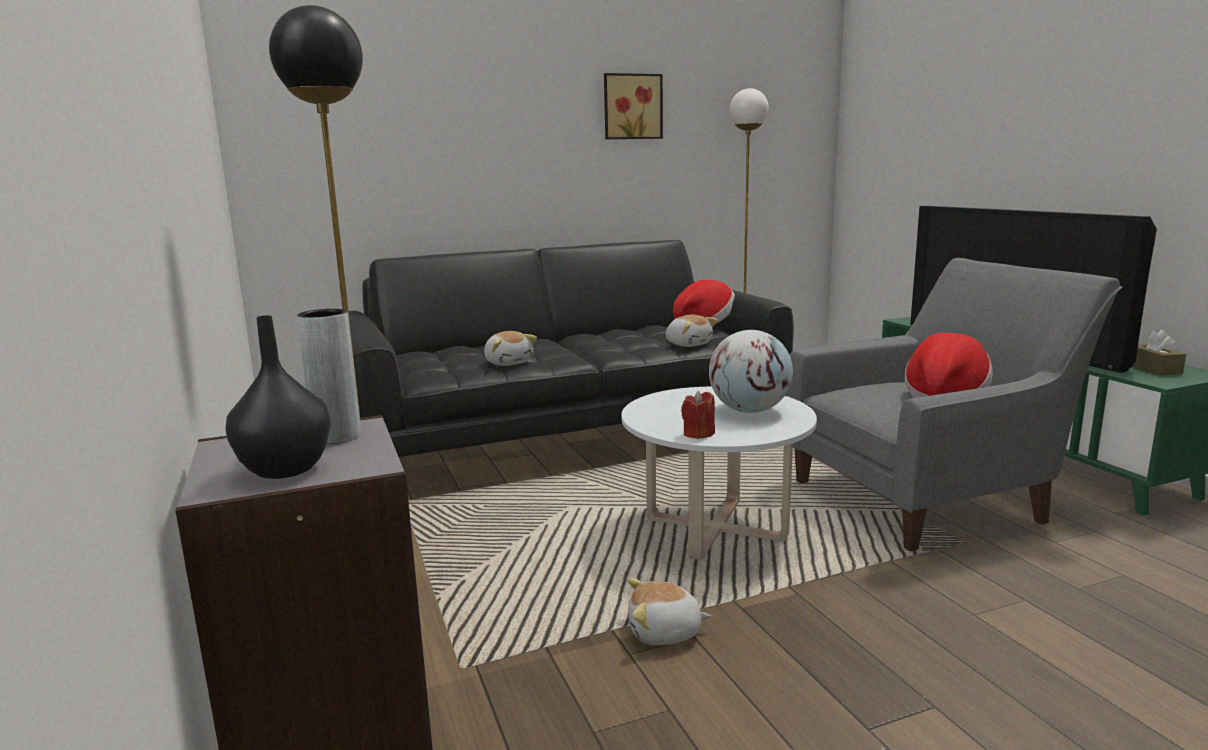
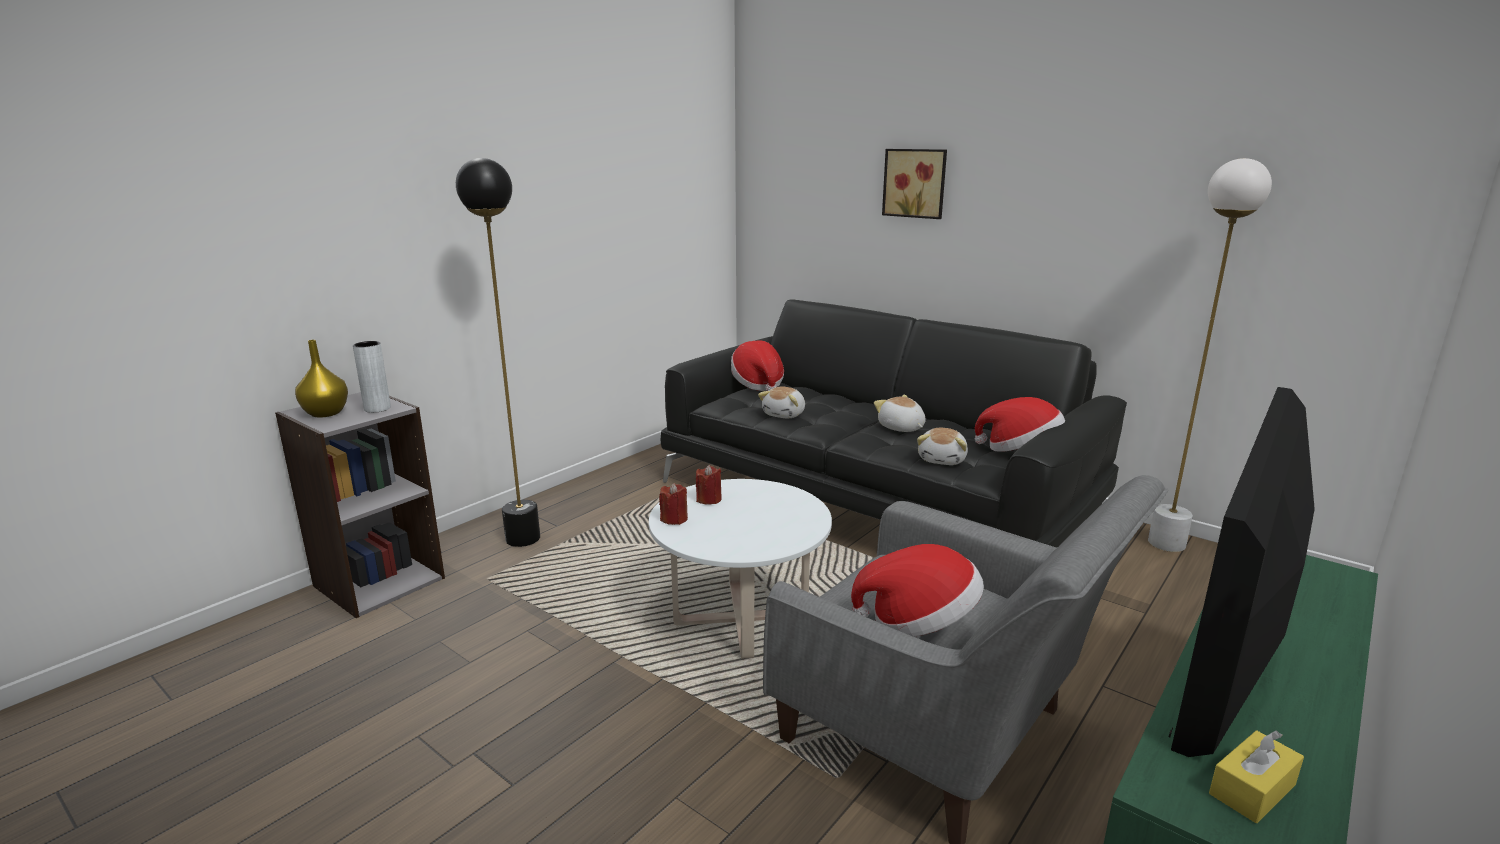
camera: 60 degrees right, 5 degrees up
(287, 469) = (326, 413): black vase -> yellow vase
(409, 356) = (757, 384): none -> hat
(632, 107) = (1084, 175): picture -> picture (915, 183)
(664, 633) = (560, 637): plush toy -> plush toy (901, 428)
(667, 417) = (709, 499): none -> red candle
(749, 411) = (756, 527): globe -> none
(1153, 368) = (1252, 789): brown tissue box -> yellow tissue box

